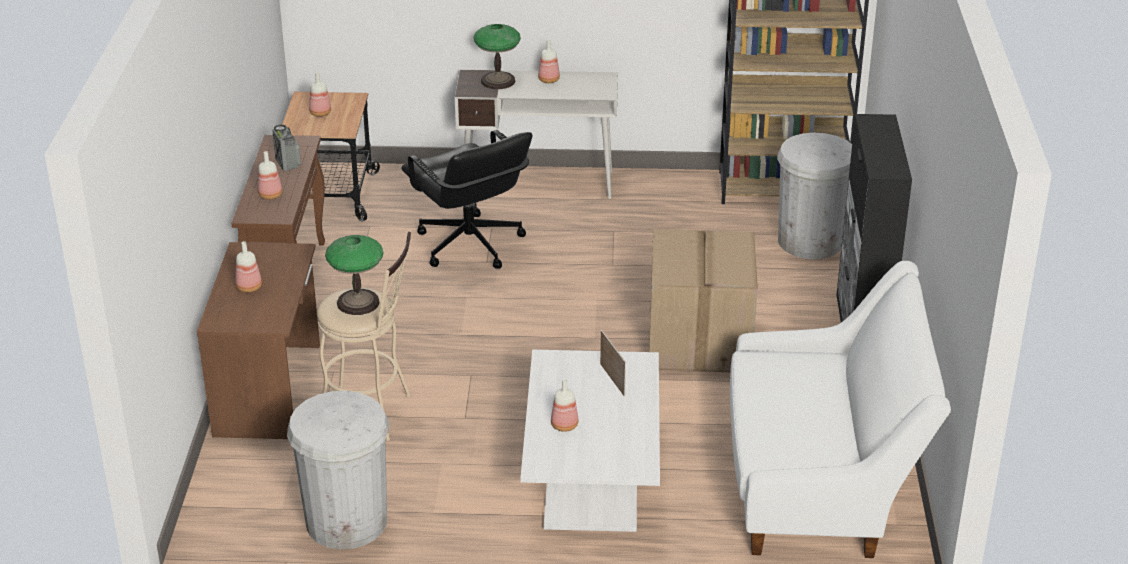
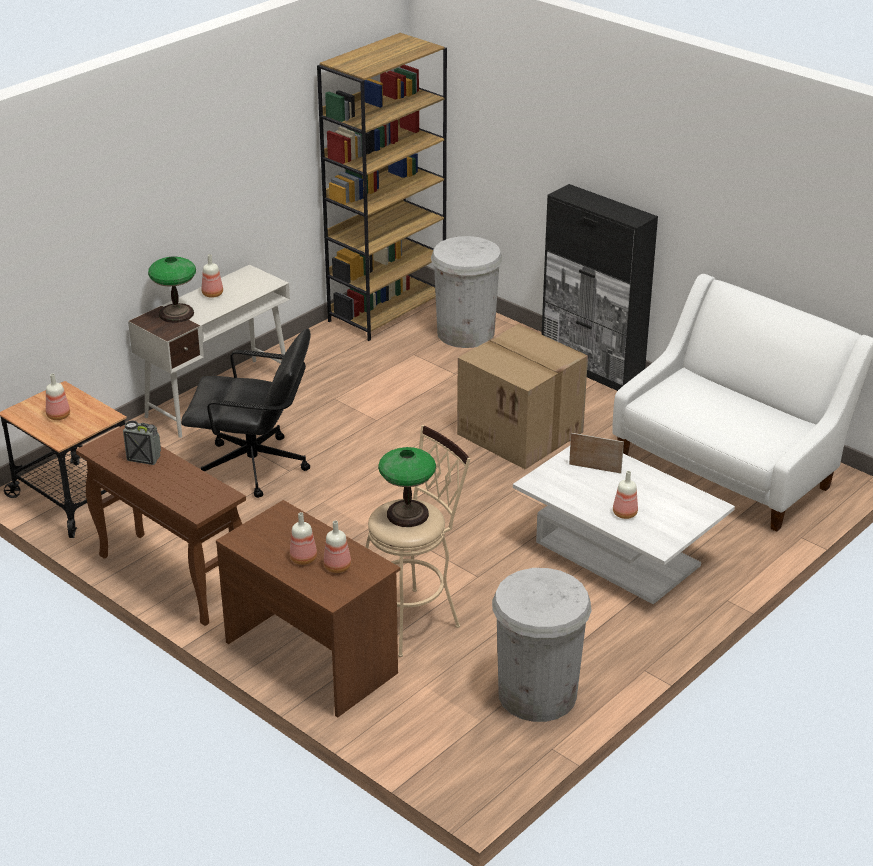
camera: 50 degrees left, 0 degrees up
(271, 195) = (183, 486): bottle -> bottle (337, 566)

